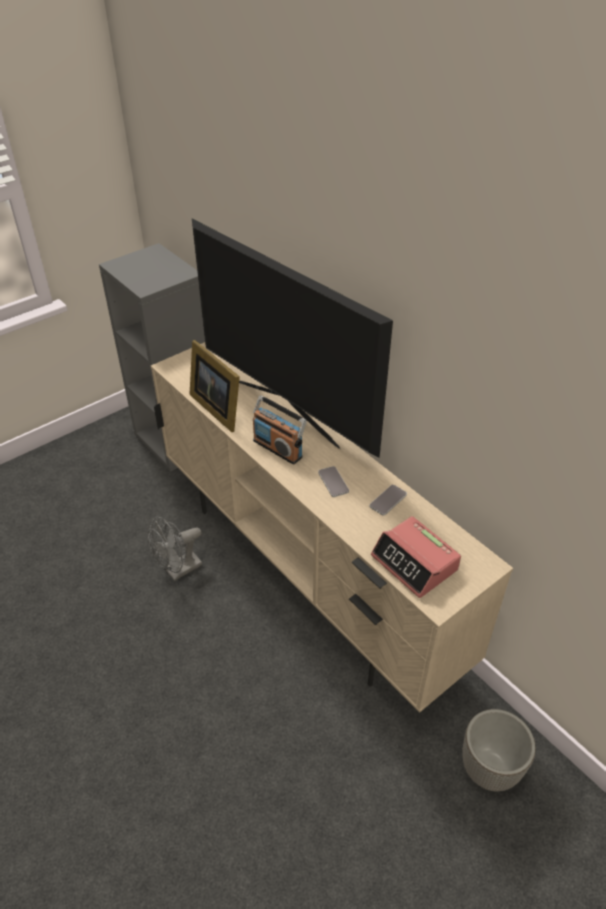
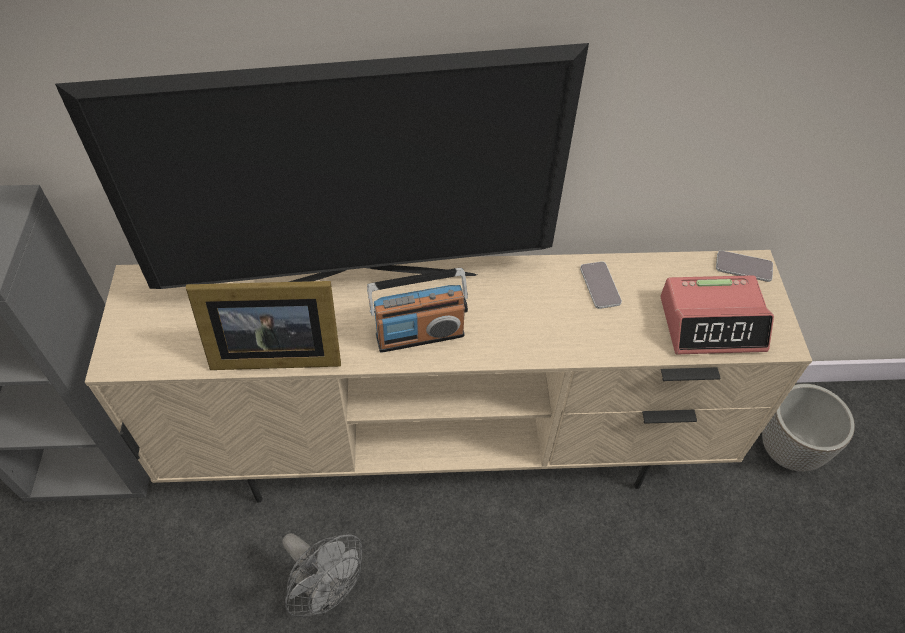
camera: 55 degrees left, 10 degrees up
(178, 570) = (326, 590): grey fan -> grey fan turned 45 degrees counterclockwise
(333, 482) = (528, 316): phone -> phone (743, 267)

